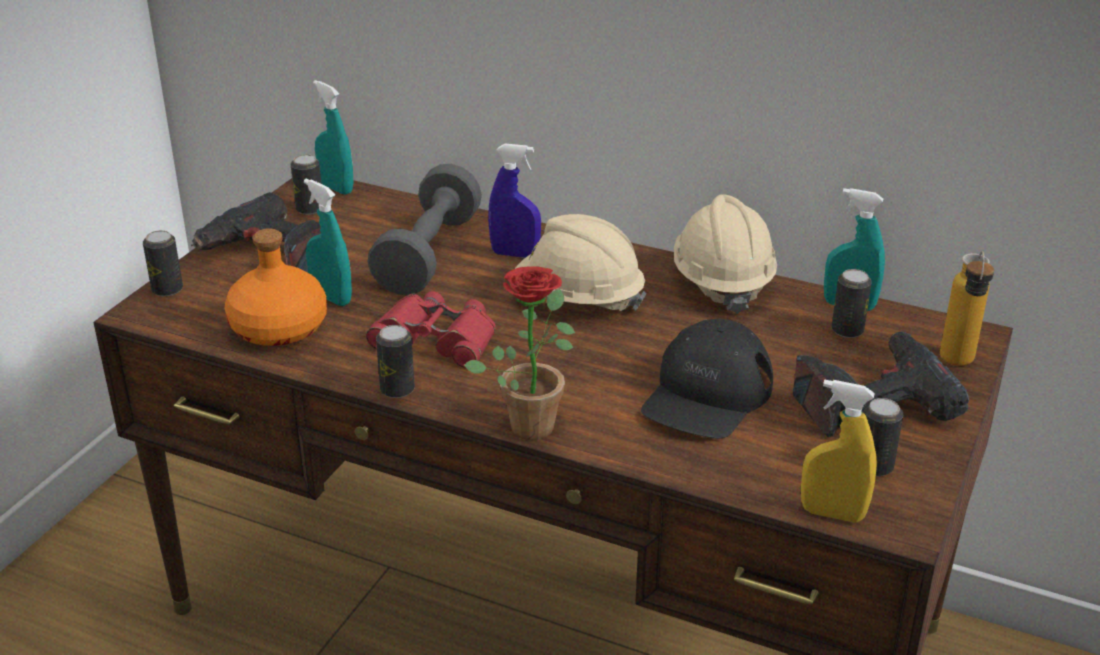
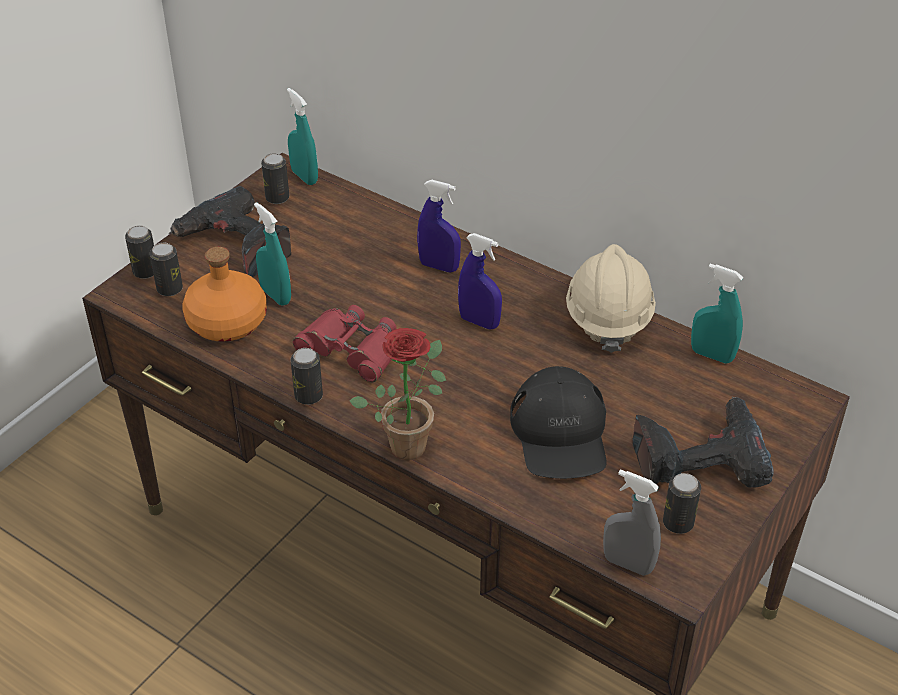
camera: 10 degrees right, 10 degrees up
(428, 255) = (365, 259): grey dumbbell -> none
(577, 300) = (479, 322): beige hard hat -> blue spray bottle
(707, 395) = (560, 433): black cap -> black cap turned 45 degrees counterclockwise
(832, 514) = (627, 564): yellow spray bottle -> grey spray bottle
(847, 330) = (701, 382): can -> can (169, 289)
(957, 365) = (785, 430): bottle -> none

